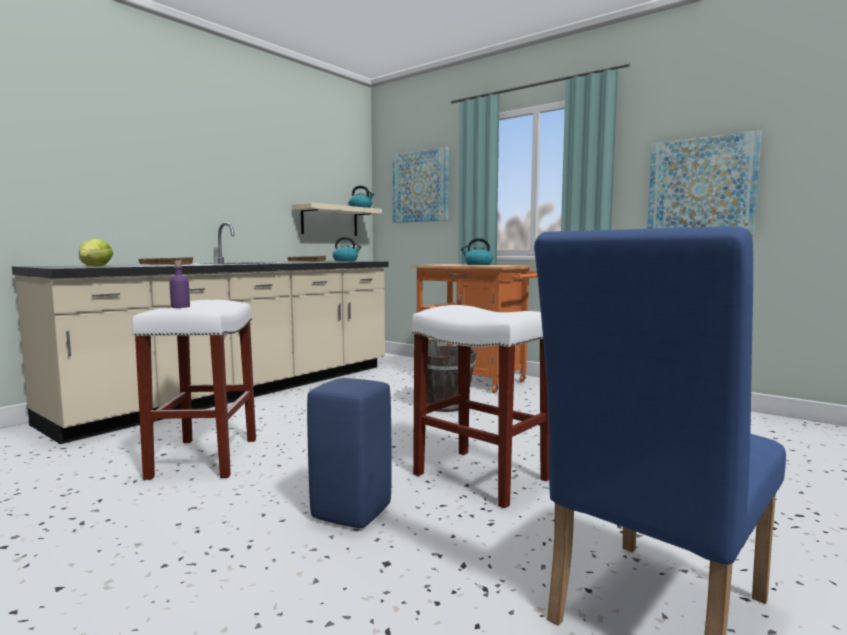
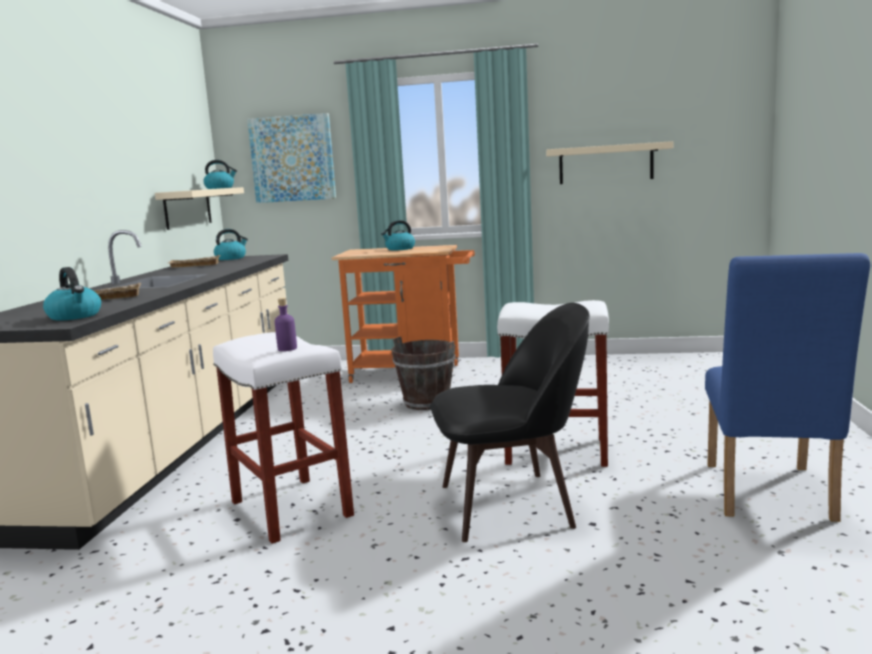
camera: 30 degrees left, 5 degrees up
(95, 266) = (75, 316): lettuce -> kettle
(352, 513) = (512, 504): blue stool -> black chair
(701, 188) = (606, 164): picture -> beige shelf

